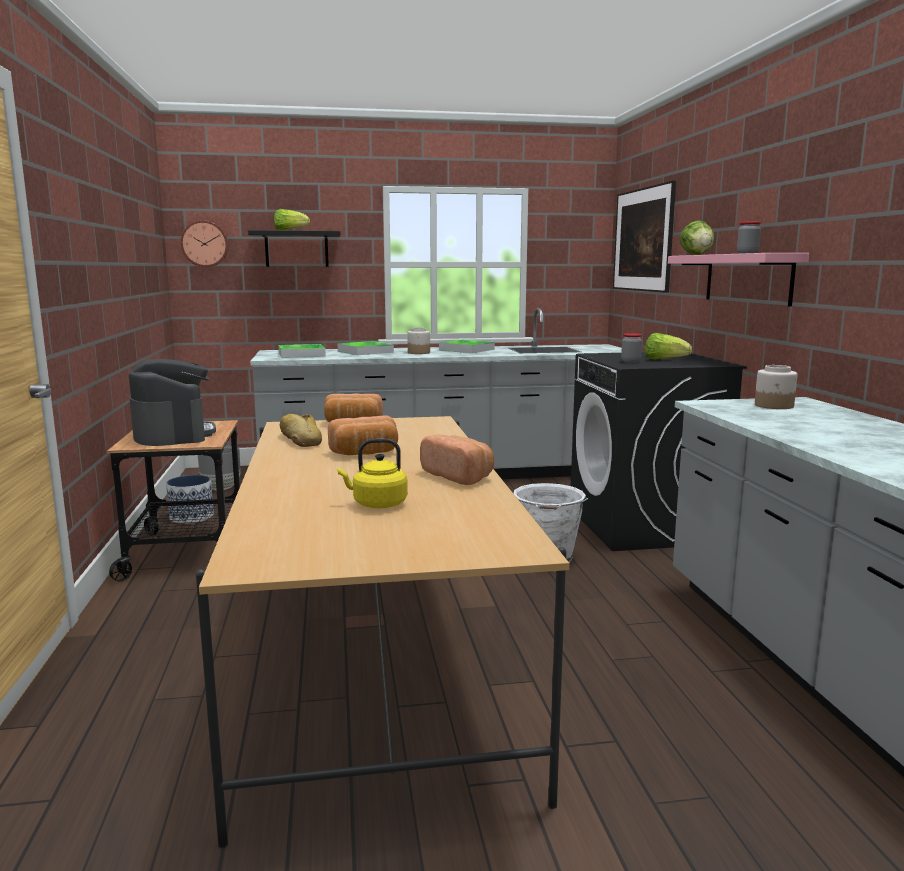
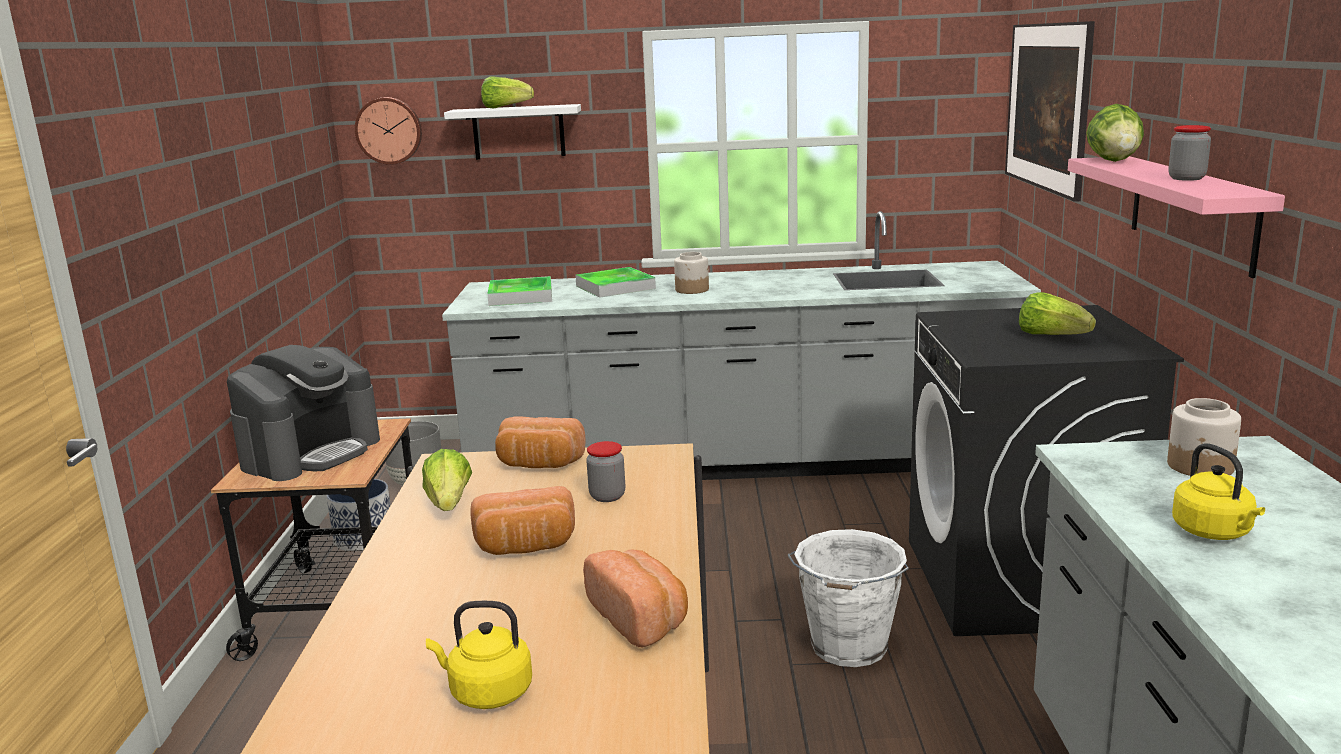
camera: 10 degrees right, 5 degrees up
(173, 434) = (311, 452): coffee machine -> coffee machine turned 45 degrees clockwise
(296, 249) = (518, 132): black shelf -> white shelf
(300, 439) = (449, 504): bread -> lettuce
(466, 350) = (767, 280): tray -> none
(630, 362) = (992, 343): jar -> jar (607, 496)
(795, 424) = (1214, 532): none -> yellow kettle

